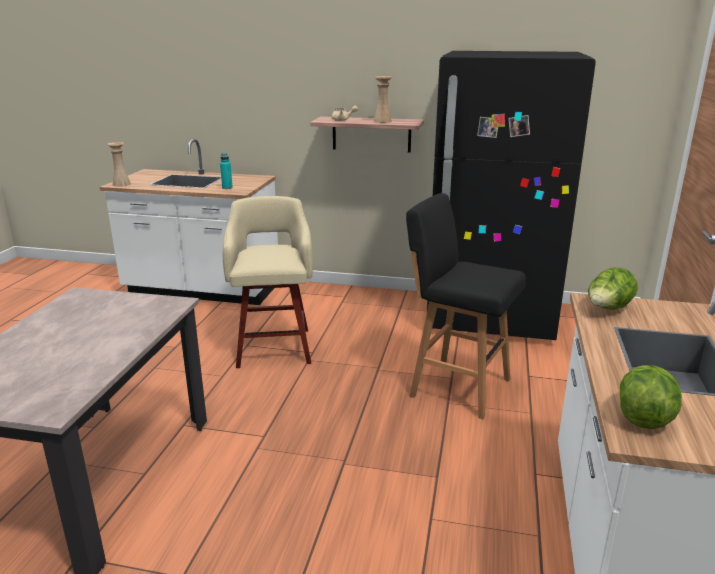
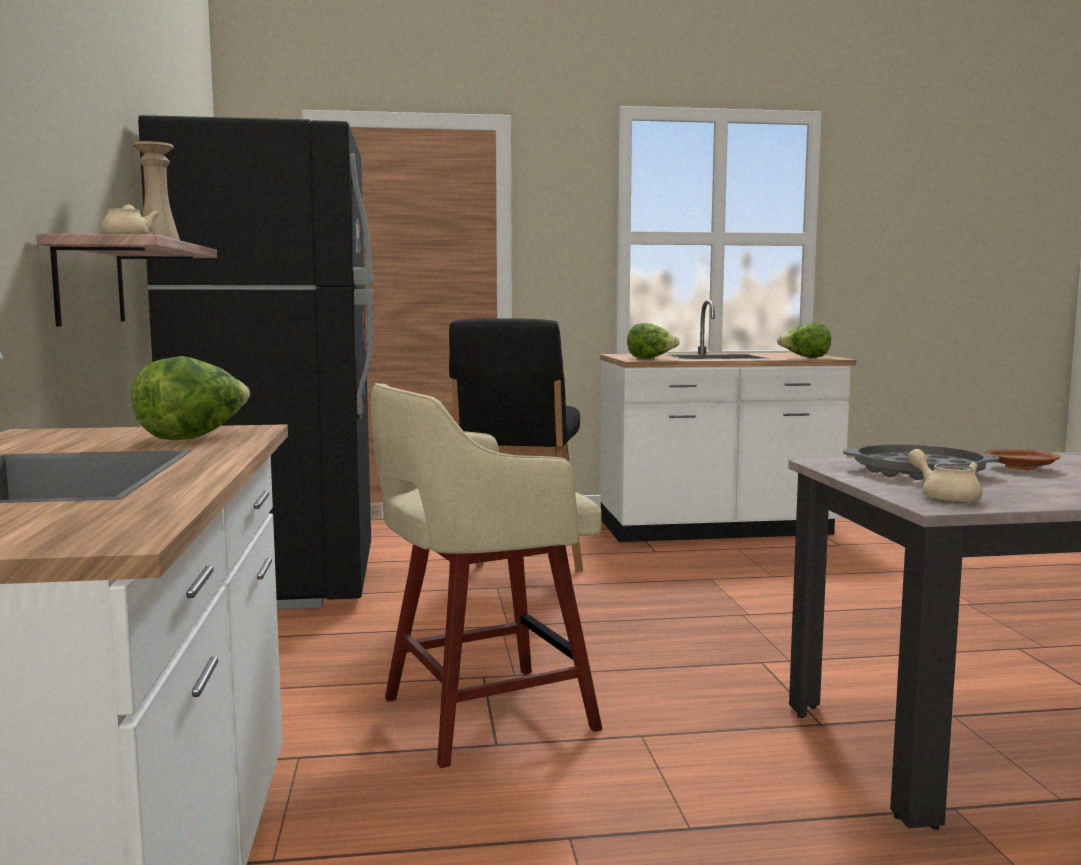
camera: 110 degrees left, 15 degrees down
(82, 300) = (945, 497): none -> beige teapot
(90, 345) = (1021, 468): none -> brown plate
(121, 184) = (107, 529): beige vase -> none
(125, 314) = (918, 472): none -> grey tray
(227, 188) = (194, 438): turquoise bottle -> lettuce

